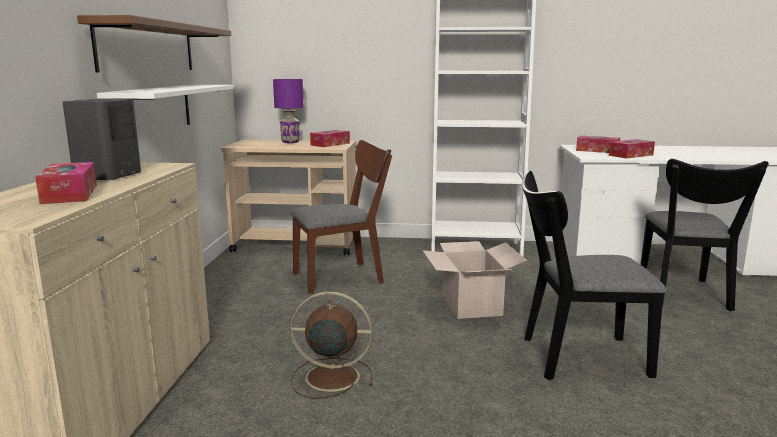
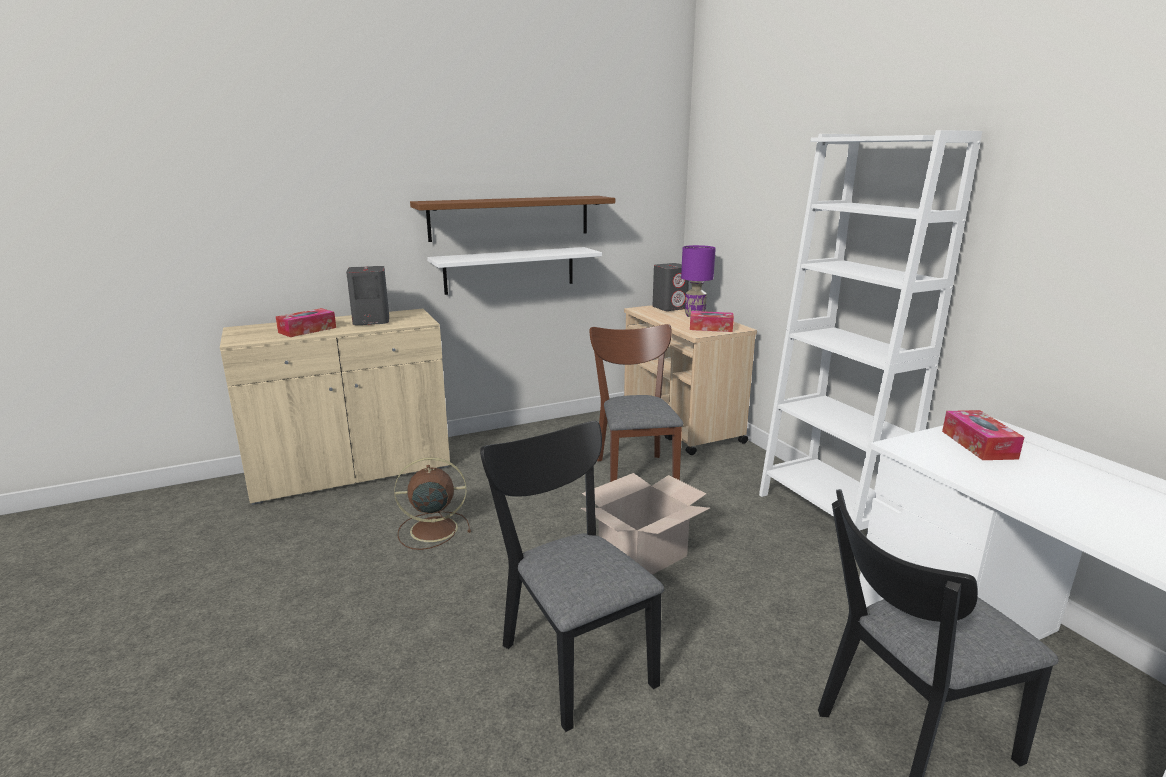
camera: 60 degrees right, 5 degrees up
(253, 142) = (670, 308): none -> grey speaker
(330, 377) = (431, 529): brown fan -> brown fan turned 75 degrees counterclockwise
(344, 276) = (634, 471): brown chair -> brown chair turned 135 degrees counterclockwise
(631, 155) = (984, 472): tissue box -> none

